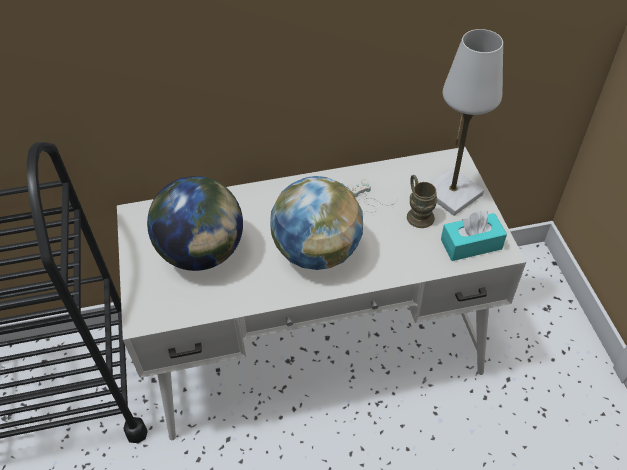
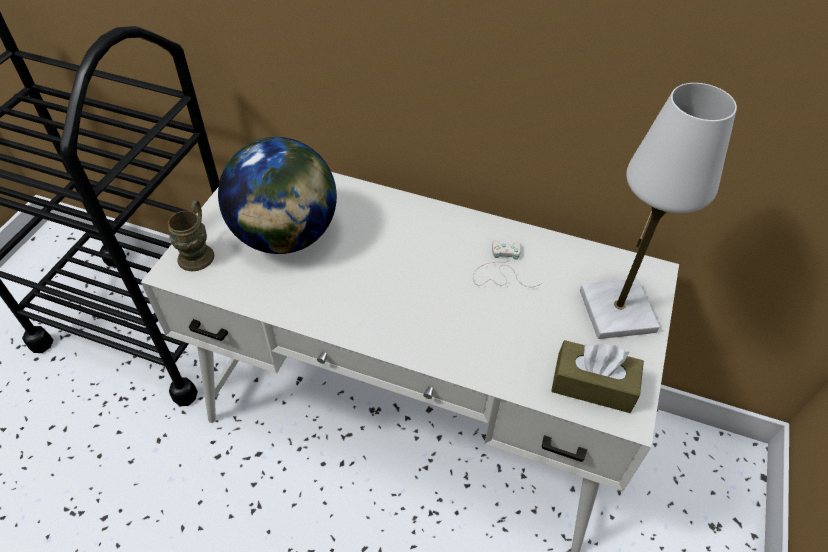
camera: 30 degrees right, 0 degrees up
(317, 252) = (401, 296): globe -> none
(417, 213) = (554, 313): brown mug -> brown mug (198, 252)
(471, 244) = (593, 385): turquoise tissue box -> brown tissue box

